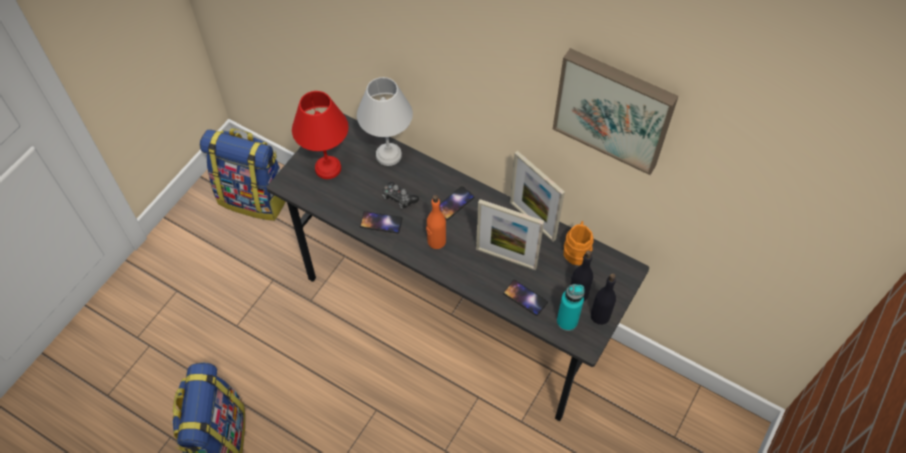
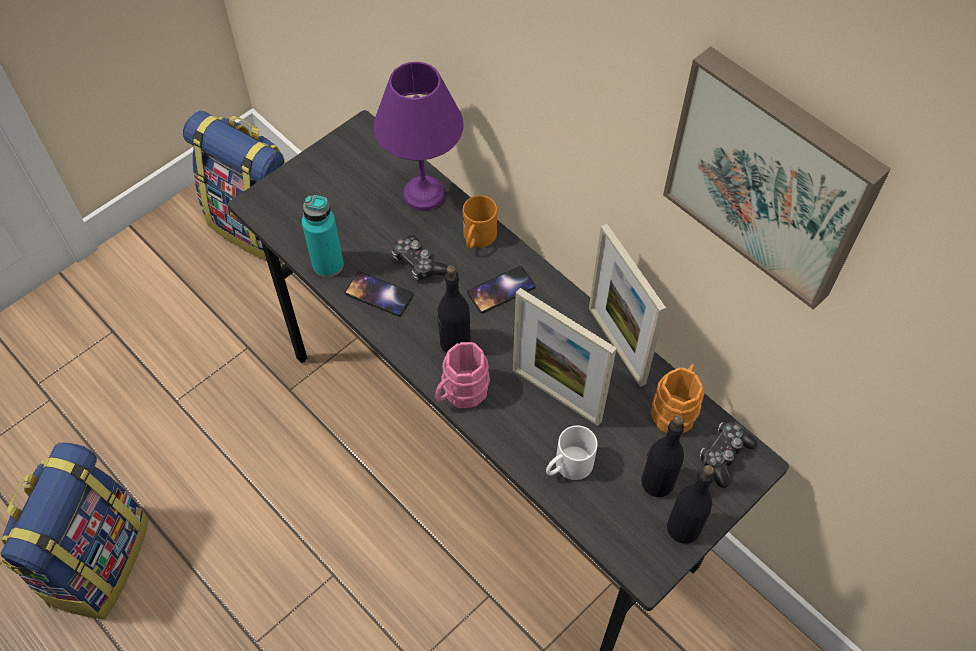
camera: 15 degrees right, 0 degrees up
(327, 167) = (327, 193): red table lamp -> none
(390, 155) = (426, 195): white table lamp -> purple table lamp
(430, 175) = (477, 239): none -> orange mug
(436, 241) = (454, 342): orange bottle -> black bottle
(449, 270) = (460, 392): none -> pink mug
(525, 298) = (568, 467): phone -> white mug
(567, 321) = (625, 523): turquoise bottle -> turquoise bottle (328, 264)
(611, 270) = (724, 456): none -> game controller

